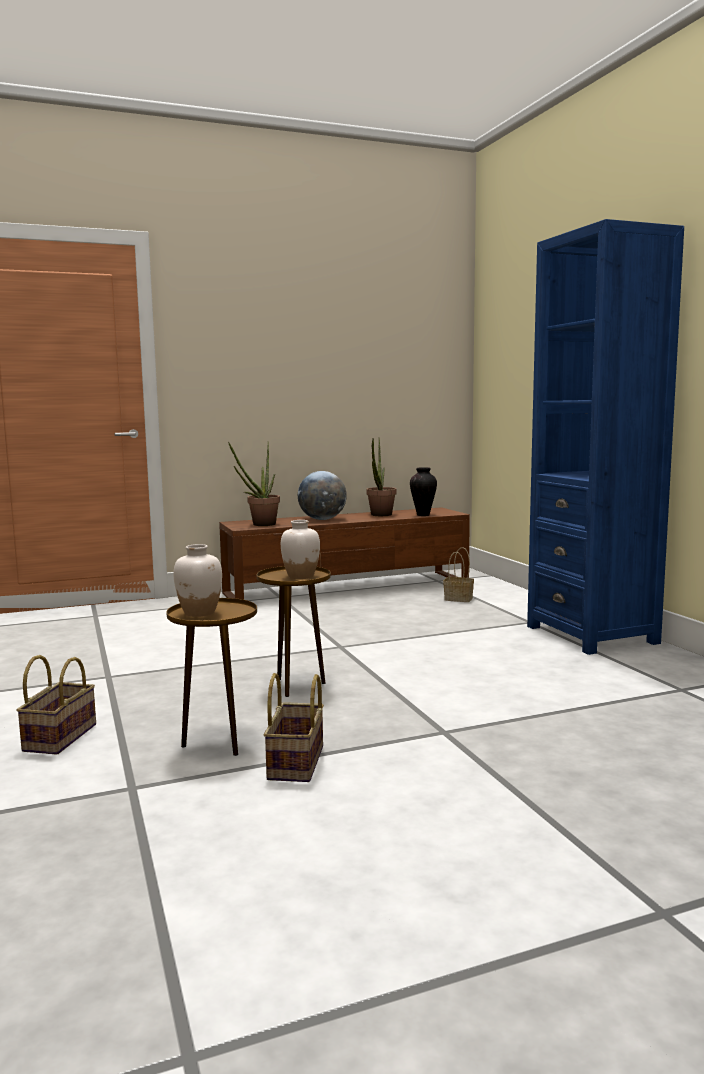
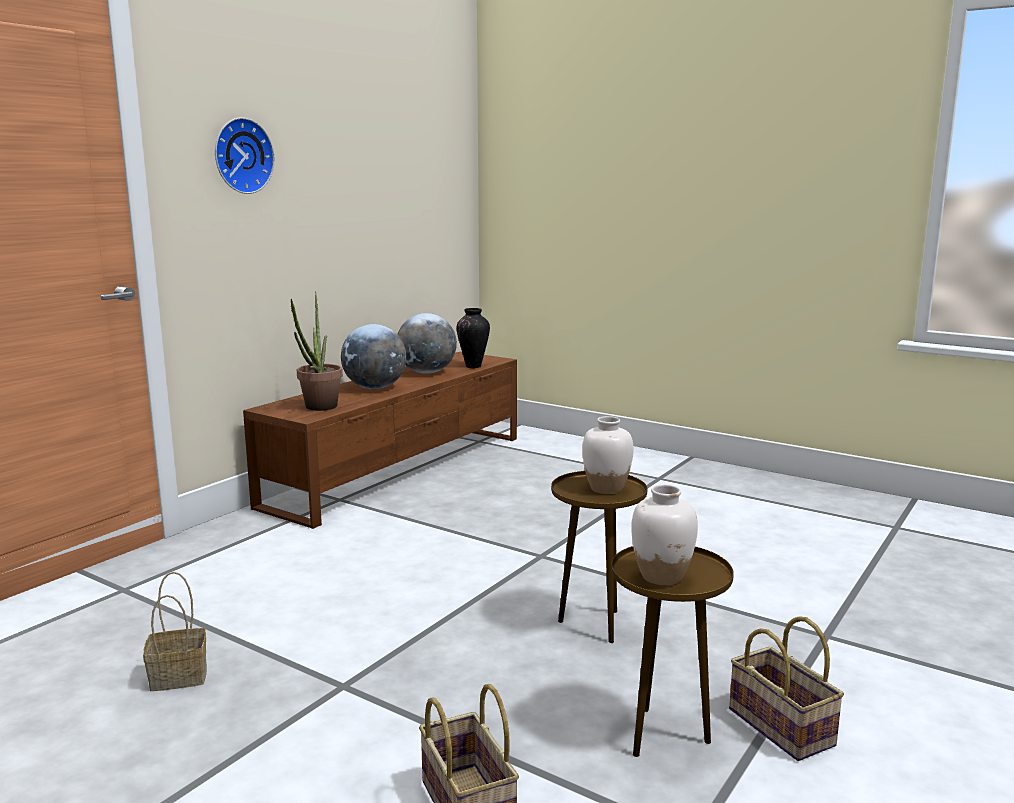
camera: 35 degrees left, 5 degrees up
(231, 348) = (241, 156): none -> wall clock
(380, 515) = (426, 372): potted plant -> globe
(459, 599) = (544, 461): basket -> basket (181, 676)
(591, 634) = (733, 482): blue bookcase -> none

